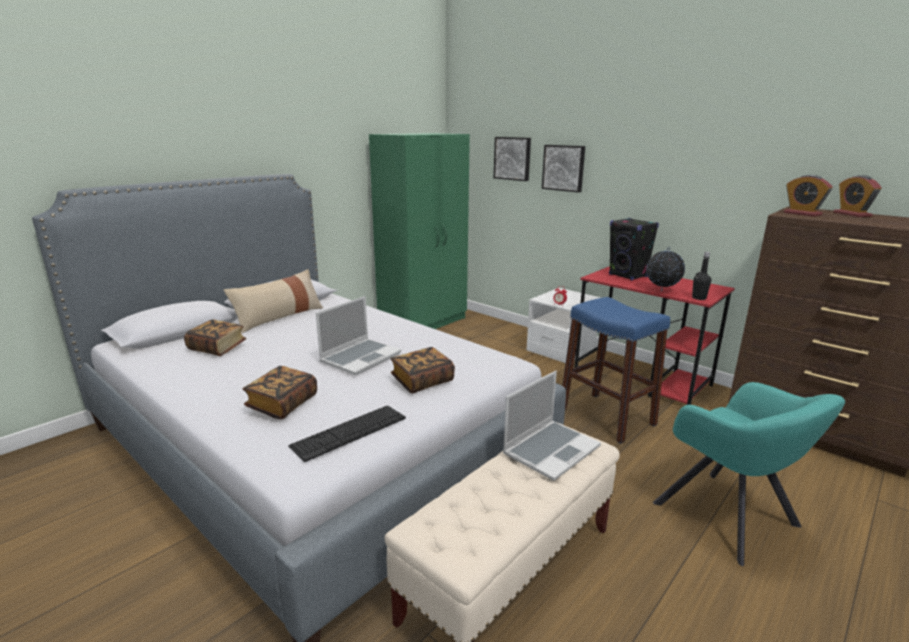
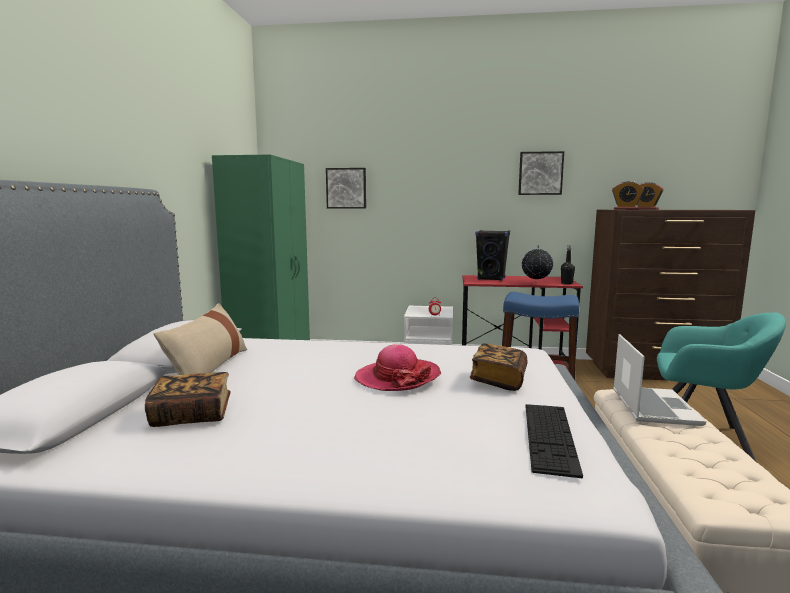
camera: 35 degrees left, 10 degrees down
(282, 404) = (427, 438): book -> none
(361, 357) = (397, 378): laptop -> hat
(564, 168) = (403, 194): picture -> picture (540, 173)

